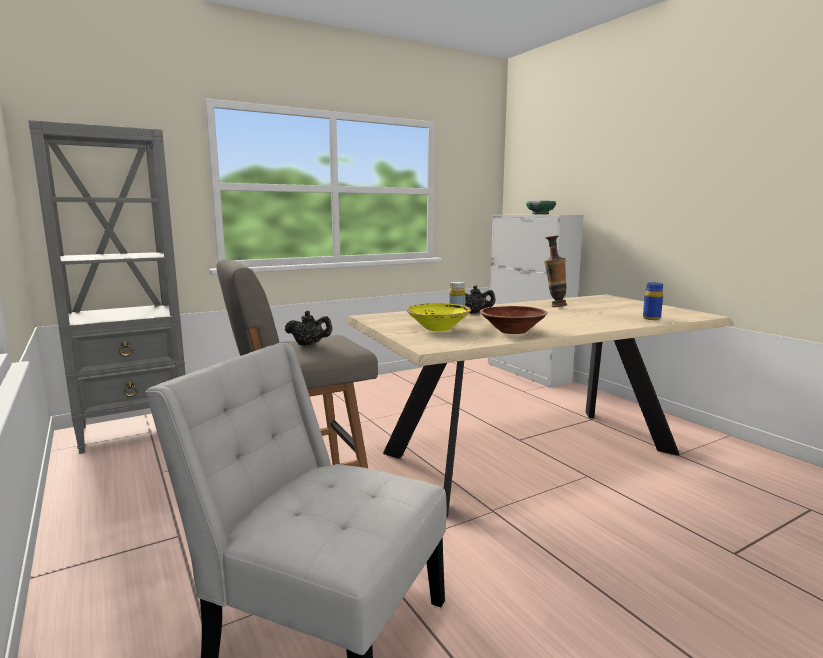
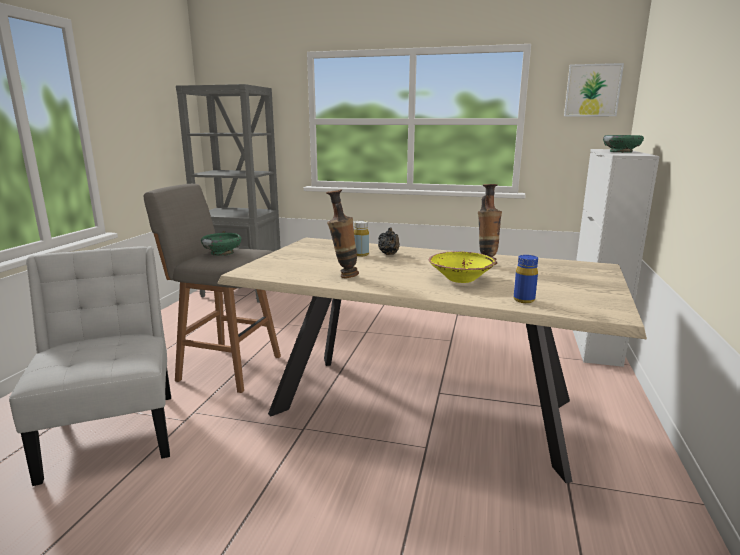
camera: 45 degrees right, 5 degrees up
(309, 345) = (223, 253): black teapot -> green bowl
(438, 328) = (309, 260): yellow bowl -> yellow bowl (461, 279)
(478, 166) = (592, 90): none -> picture
(512, 331) = (343, 276): brown bowl -> vase

